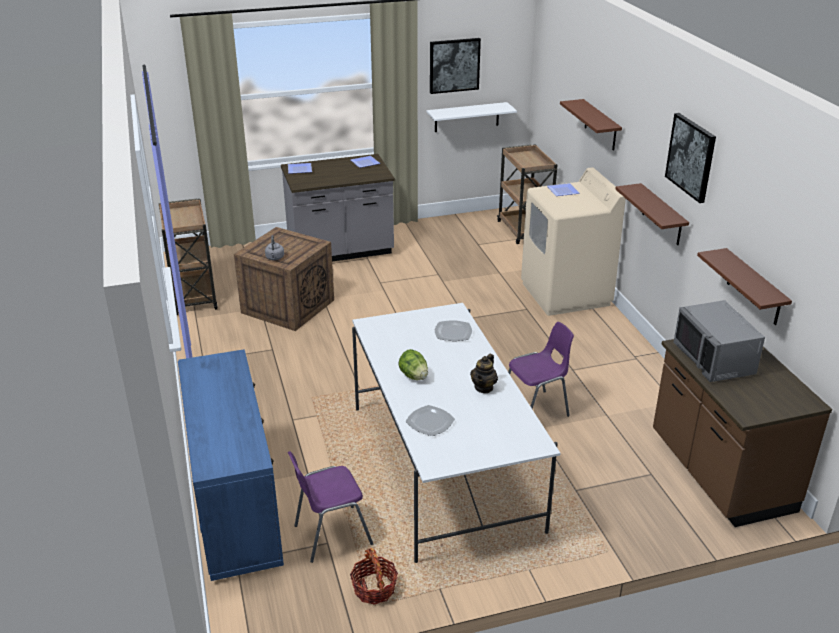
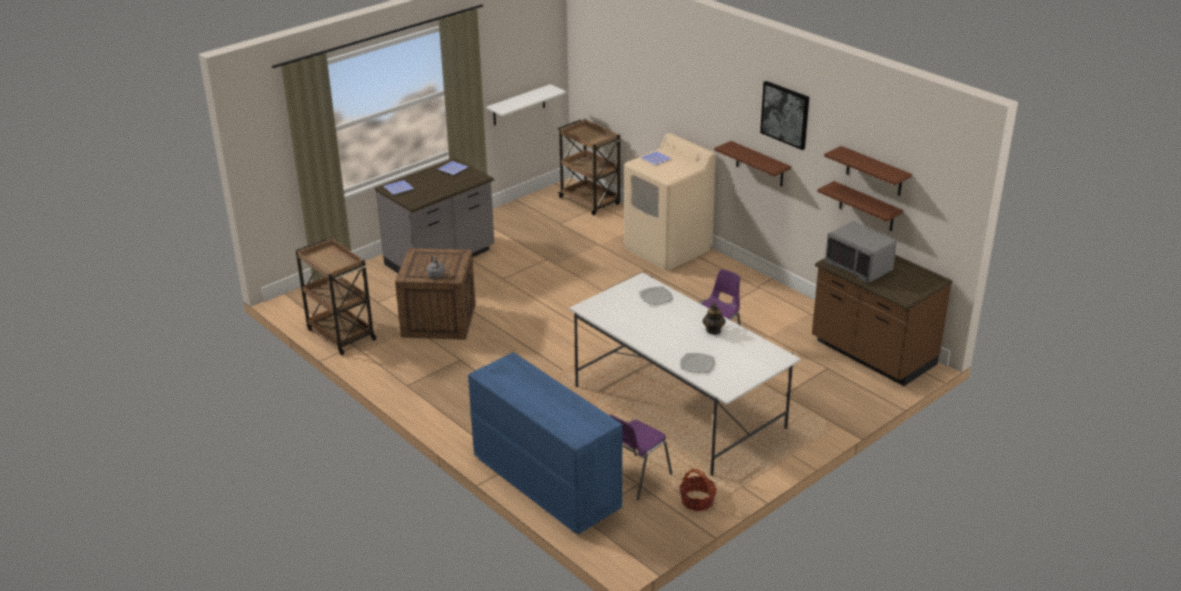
camera: 25 degrees left, 0 degrees up
(414, 376) = (656, 336): lettuce -> none
(454, 65) = (505, 60): picture -> none
(600, 125) = (672, 96): brown shelf -> brown shelf (874, 172)

